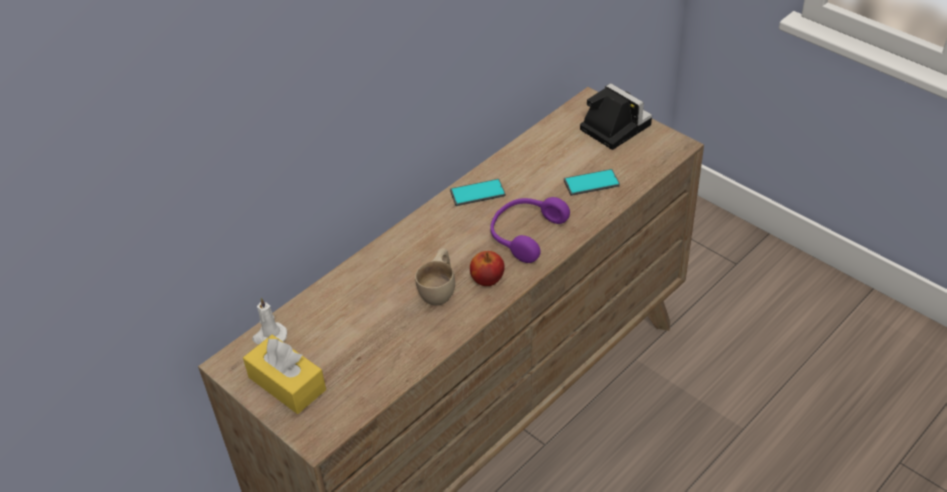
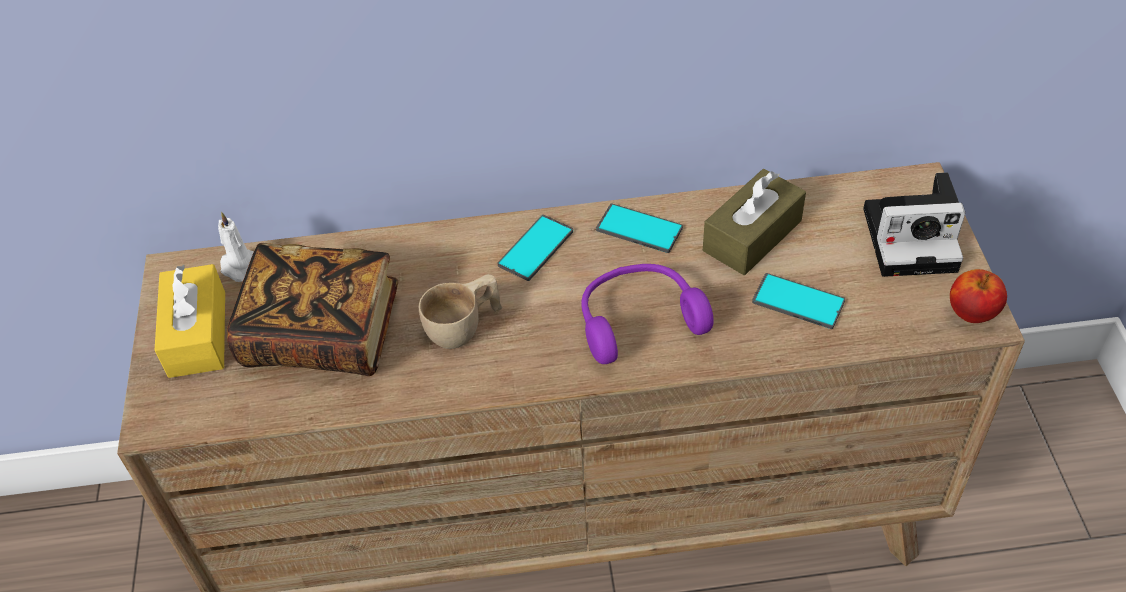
camera: 40 degrees right, 5 degrees up
(363, 338) = (322, 333): none -> book
(433, 232) = (535, 248): none -> phone
(487, 280) = (529, 351): apple -> apple (971, 312)
(537, 166) = (752, 236): none -> brown tissue box
(612, 126) = (913, 238): camera -> camera turned 90 degrees clockwise

